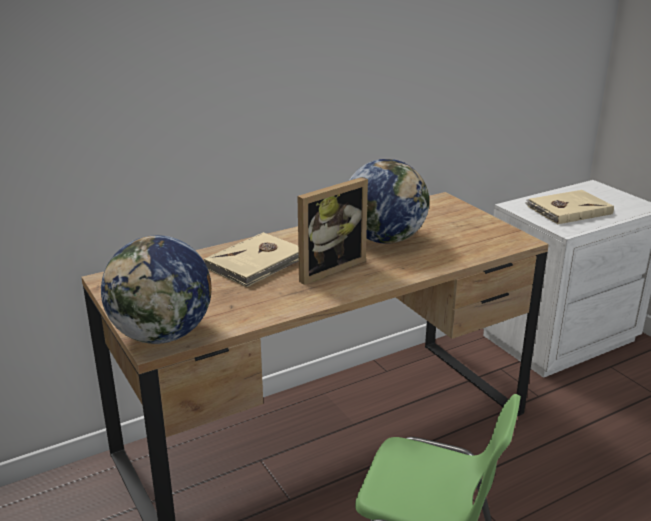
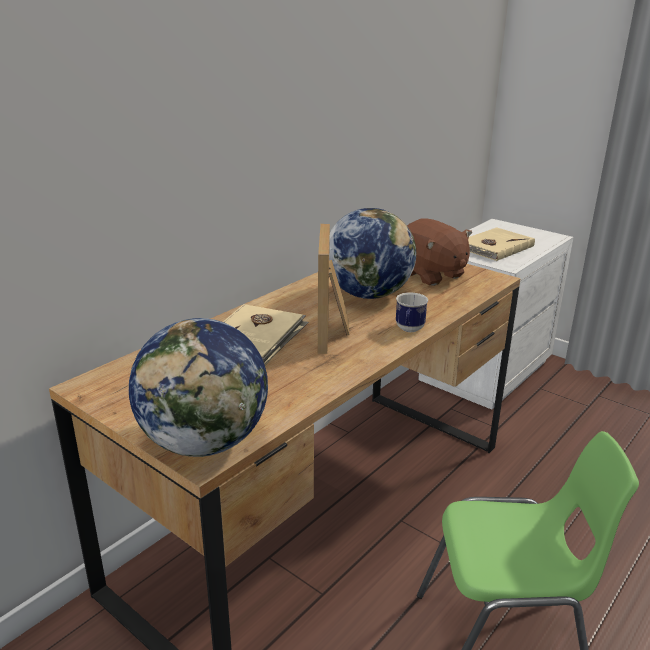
camera: 20 degrees left, 0 degrees up
(327, 268) = (333, 332): picture frame -> picture frame turned 150 degrees clockwise
(395, 276) = (409, 330): none -> mug
(459, 228) = (430, 274): none -> brown plush toy

